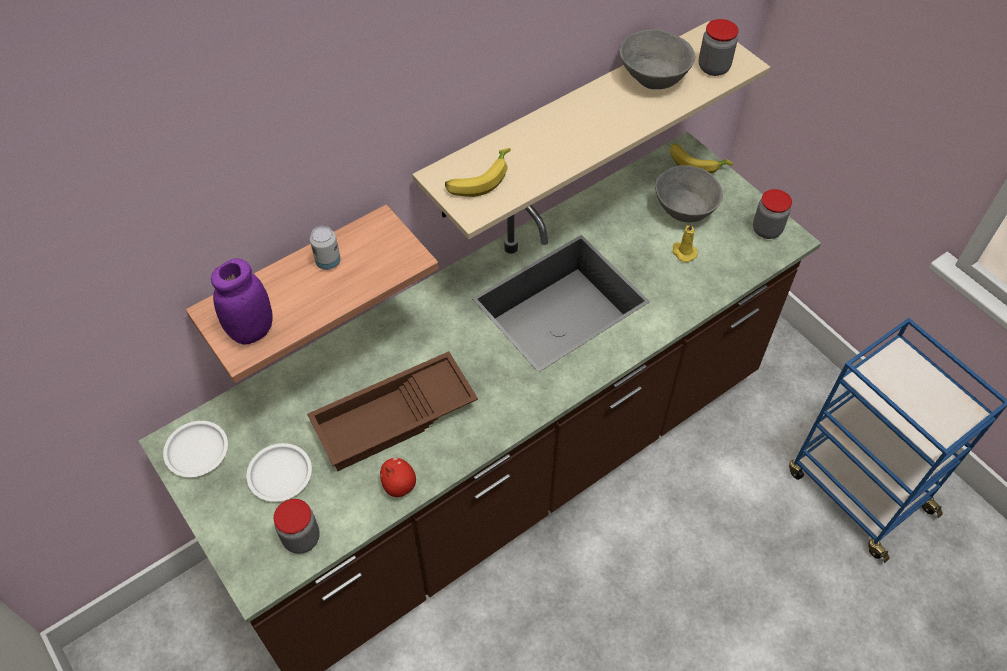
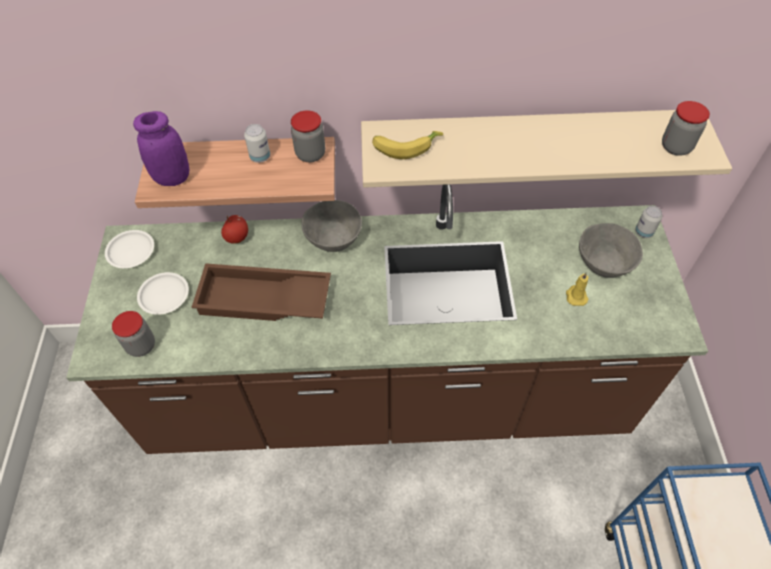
camera: 35 degrees right, 0 degrees up
(399, 485) = (229, 348): apple -> apple (237, 237)
(654, 77) = (614, 133): grey bowl -> grey bowl (334, 239)
(697, 162) = (643, 232): banana -> can
(766, 230) = (664, 315): jar -> jar (310, 154)

